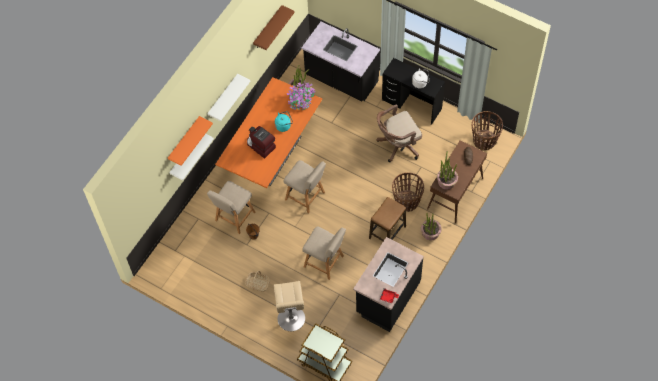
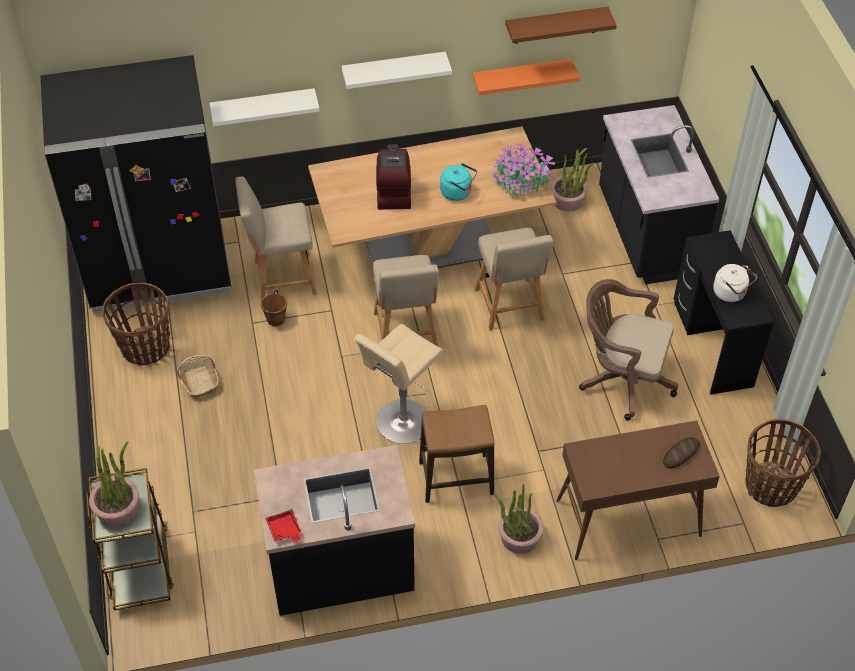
camera: 45 degrees right, 10 degrees down
(182, 257) = (158, 267): none -> black fridge
(184, 140) = (265, 70): orange shelf -> orange shelf (521, 77)
(272, 155) = (430, 247): orange dining table -> beige dining table
(291, 320) = (176, 468): beige stool -> beige stool (401, 424)
(325, 262) = (319, 437): beige chair -> beige chair (510, 307)
(407, 201) = (539, 463): basket -> basket (145, 348)
(446, 181) = (599, 458): potted plant -> potted plant (118, 509)

